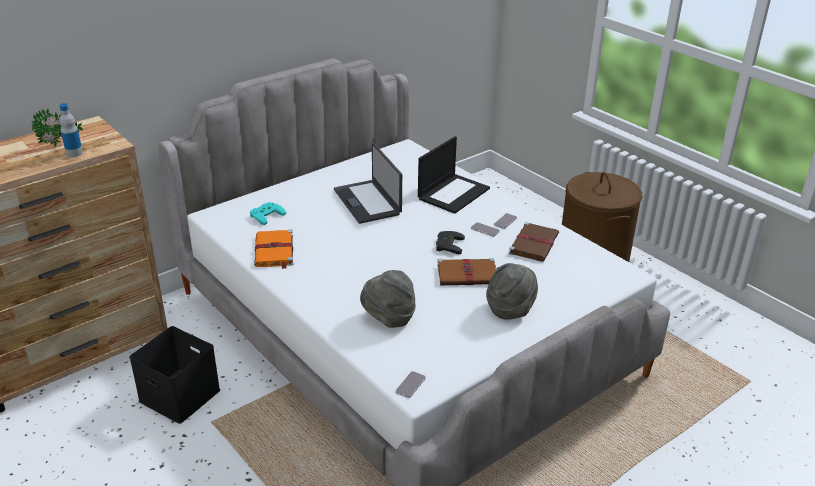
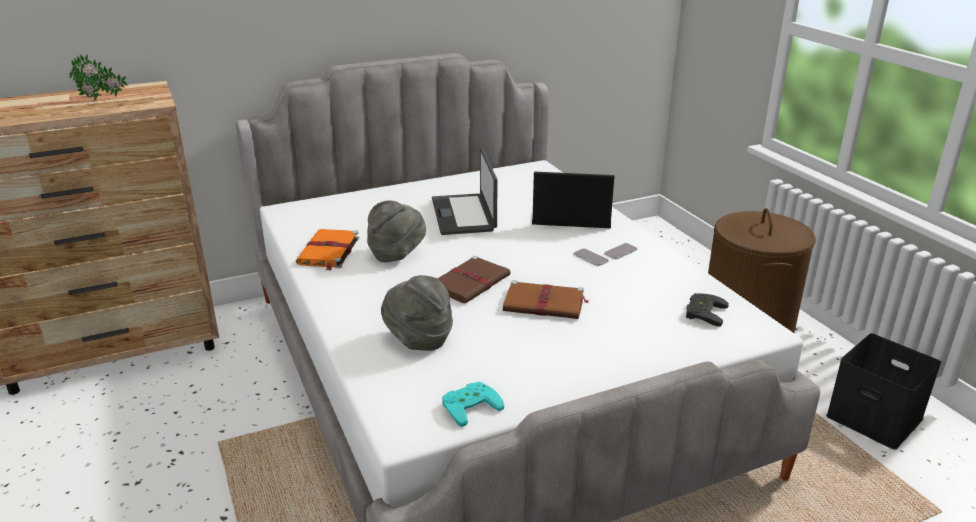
camera: 15 degrees right, 5 degrees down
(74, 153) = (108, 107): bottle -> none
(181, 395) = (203, 407): black storage box -> black storage box (876, 417)
(266, 215) = (342, 215): turquoise game controller -> turquoise game controller (469, 405)
(410, 385) = (402, 423): phone -> none
(447, 244) = (535, 268): black game controller -> black game controller (702, 312)
(453, 193) = (570, 216): laptop -> laptop turned 135 degrees counterclockwise
(510, 308) = (581, 349): grey hat -> grey hat (397, 254)
(534, 243) = (647, 279): brown book -> brown book (471, 282)

